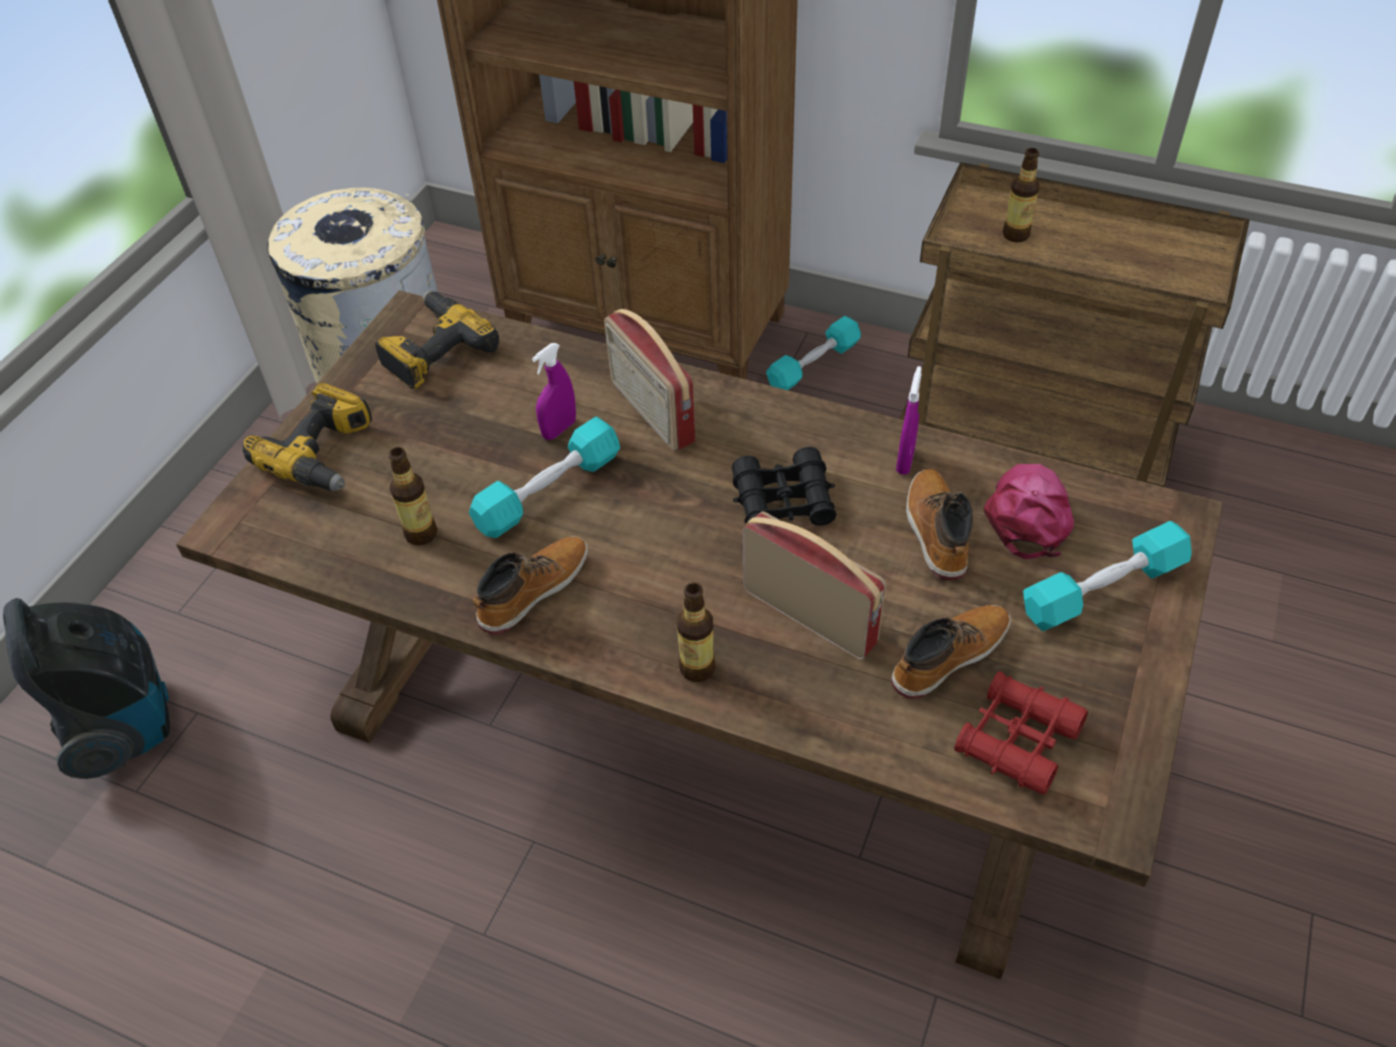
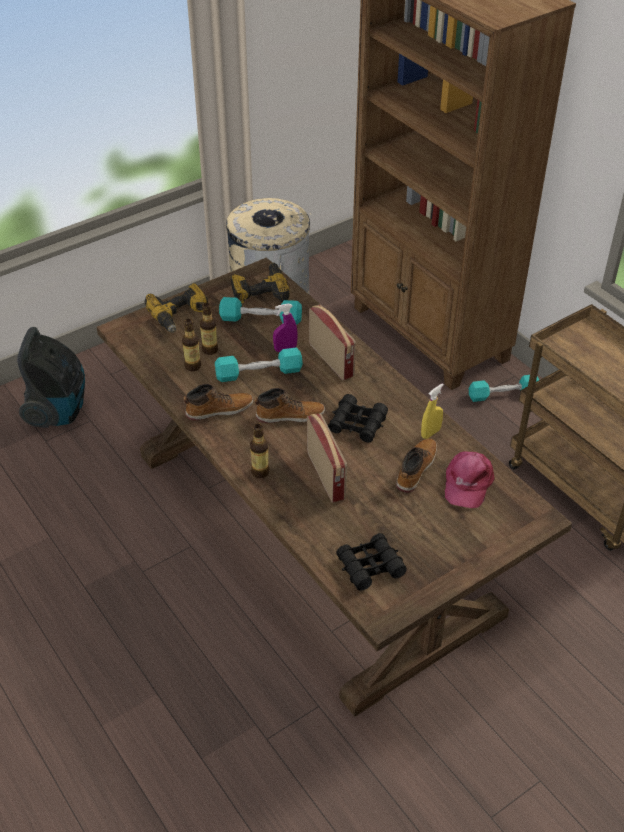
camera: 30 degrees right, 5 degrees down
(650, 412) = (332, 359): radio -> radio turned 150 degrees clockwise
(905, 461) = (430, 433): purple spray bottle -> yellow spray bottle
(948, 656) = (371, 520): boot -> boot (290, 415)
(1016, 235) = (592, 354): bottle -> bottle (210, 350)
(1017, 740) = (370, 566): red binoculars -> black binoculars
(1029, 515) = (467, 483): pink cap -> pink cap turned 150 degrees clockwise
(1102, 589) = (470, 530): turquoise dumbbell -> turquoise dumbbell (261, 319)

